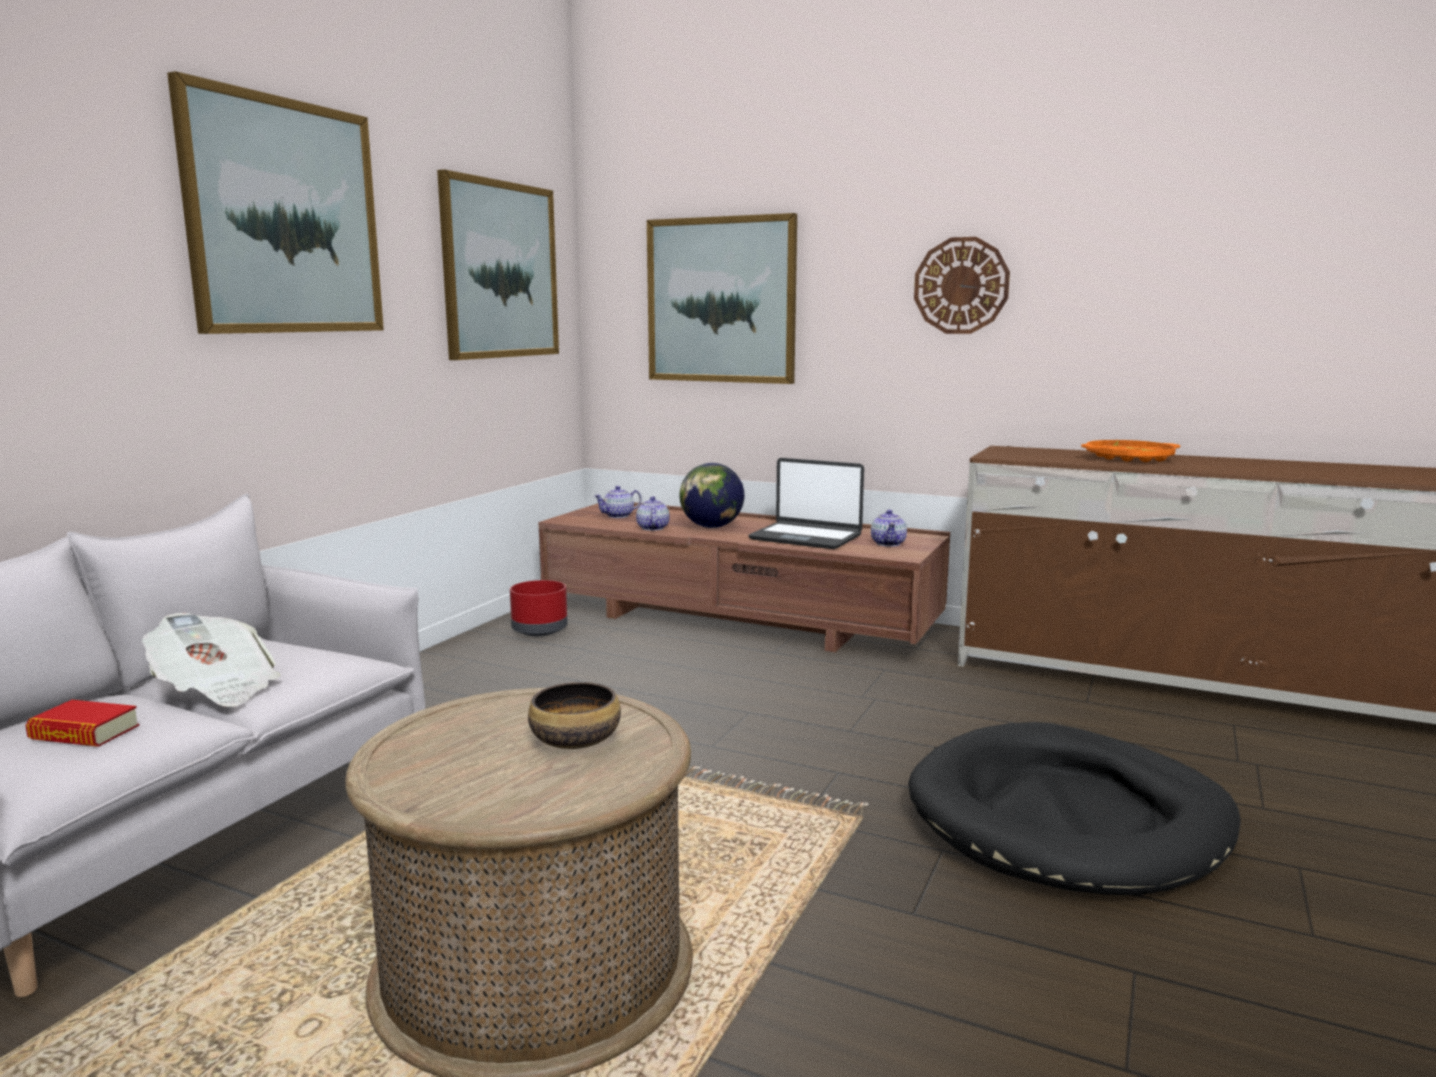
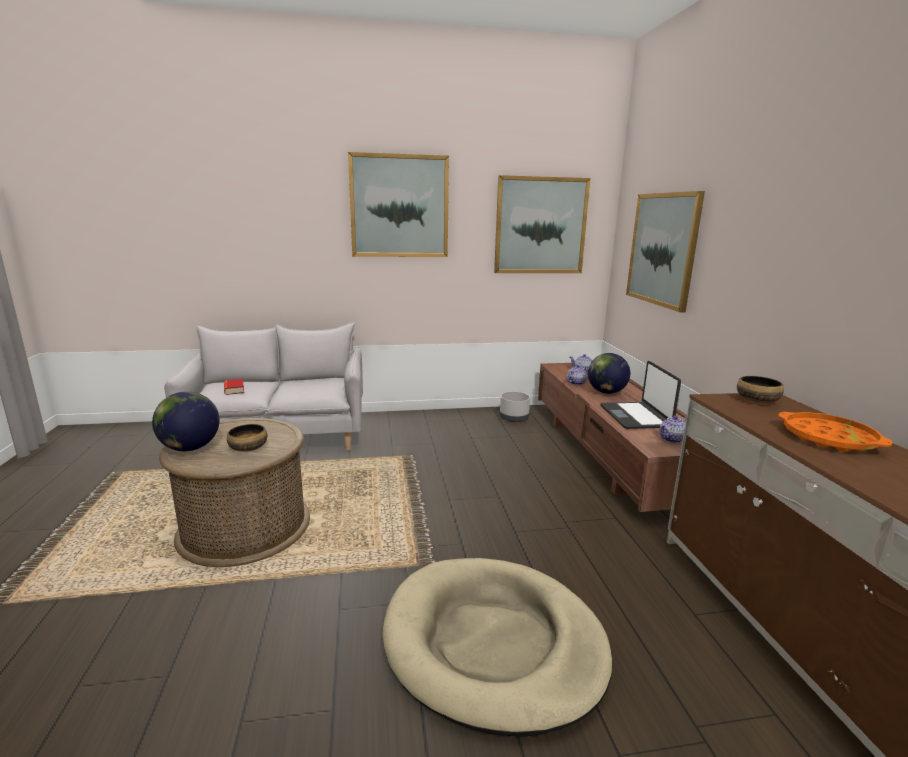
camera: 55 degrees right, 5 degrees up
(216, 689) = (284, 390): newspaper -> none
(482, 794) = (191, 448): none -> globe
(539, 630) = (514, 418): red planter -> grey planter
(961, 286) = (786, 254): wall clock -> none
(1013, 451) = (757, 400): none -> bowl
(1068, 818) = (493, 644): black dog bed -> beige dog bed

